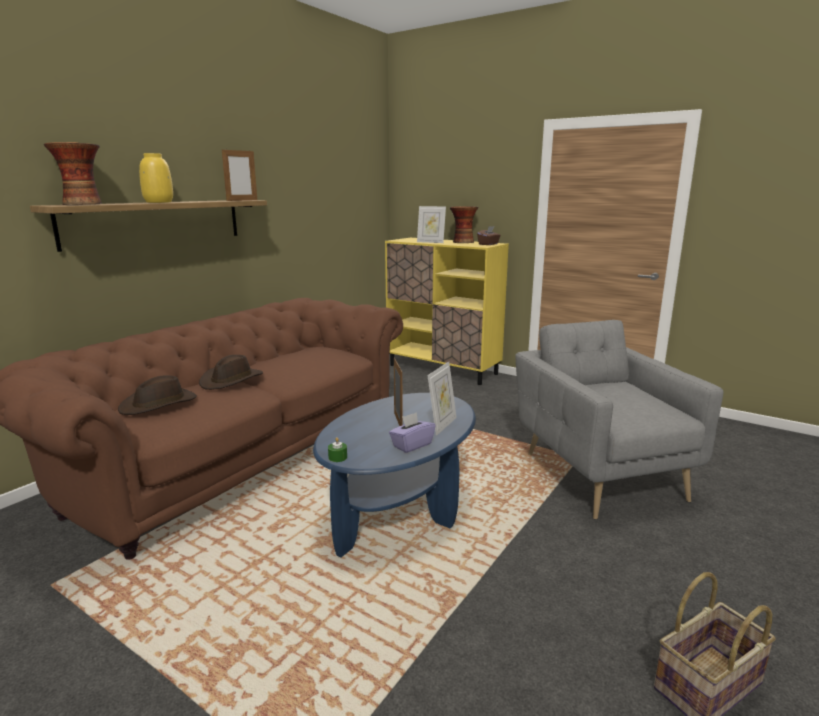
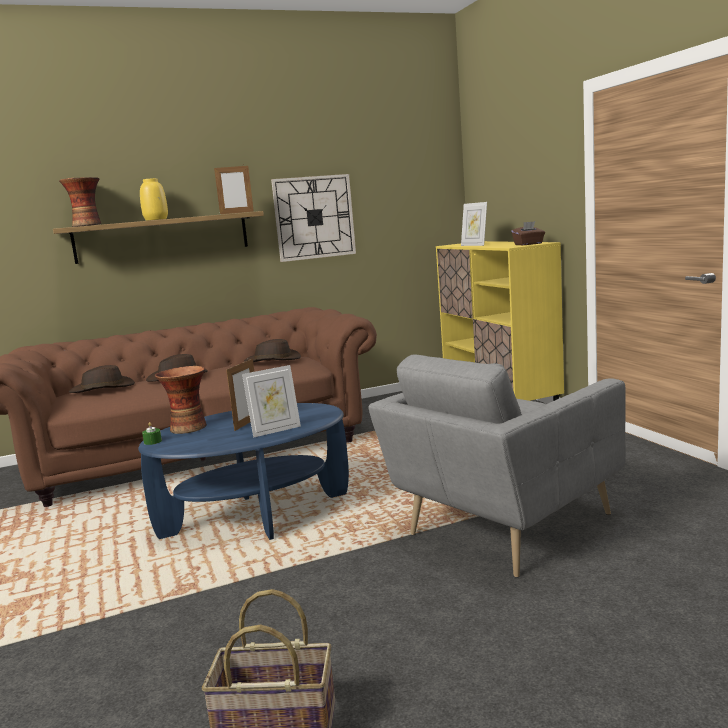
camera: 35 degrees right, 5 degrees down
(290, 209) = (314, 217): none -> wall clock
(306, 353) = (273, 360): none -> brown hat
(411, 445) = (219, 441): purple tissue box -> none
(462, 242) = (510, 243): vase -> vase (188, 427)
(599, 472) = (503, 527): grey armchair -> grey armchair turned 150 degrees counterclockwise

